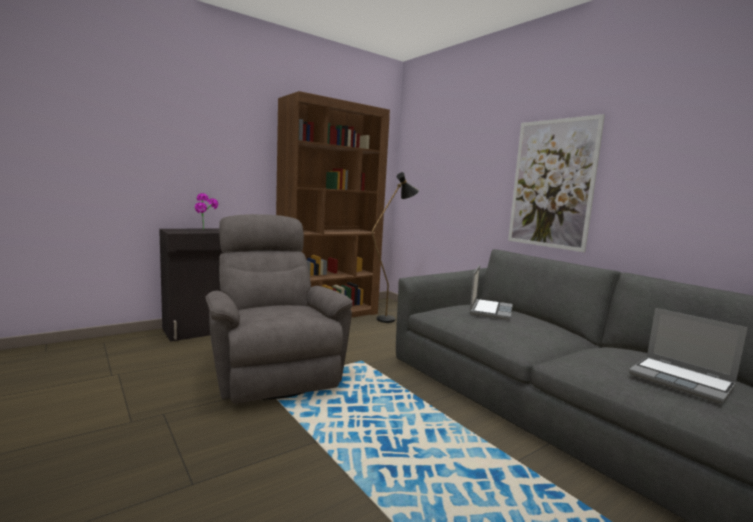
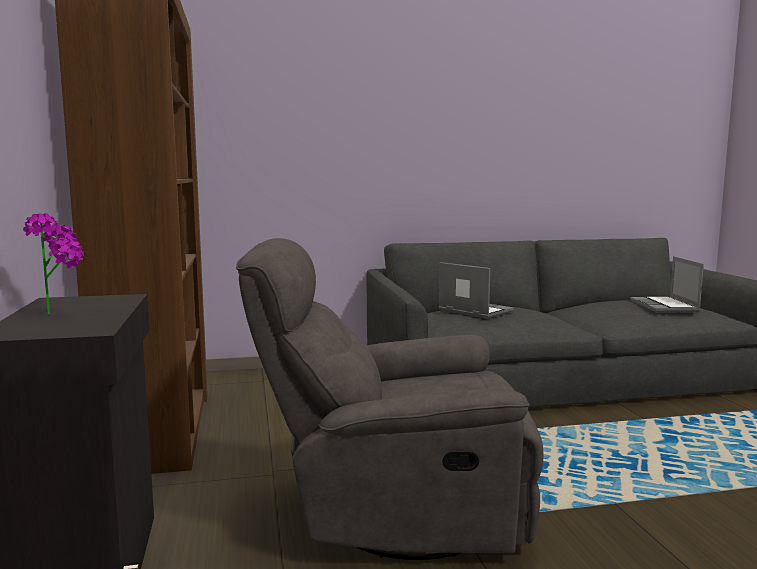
camera: 65 degrees left, 0 degrees up
(391, 318) = (241, 393): black floor lamp -> none
(552, 184) = (429, 157): picture -> none
(682, 380) = (665, 306): laptop -> laptop turned 105 degrees clockwise

